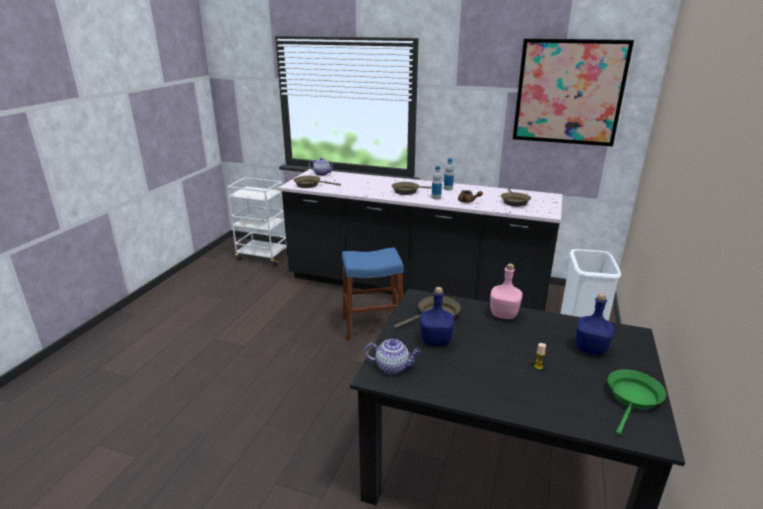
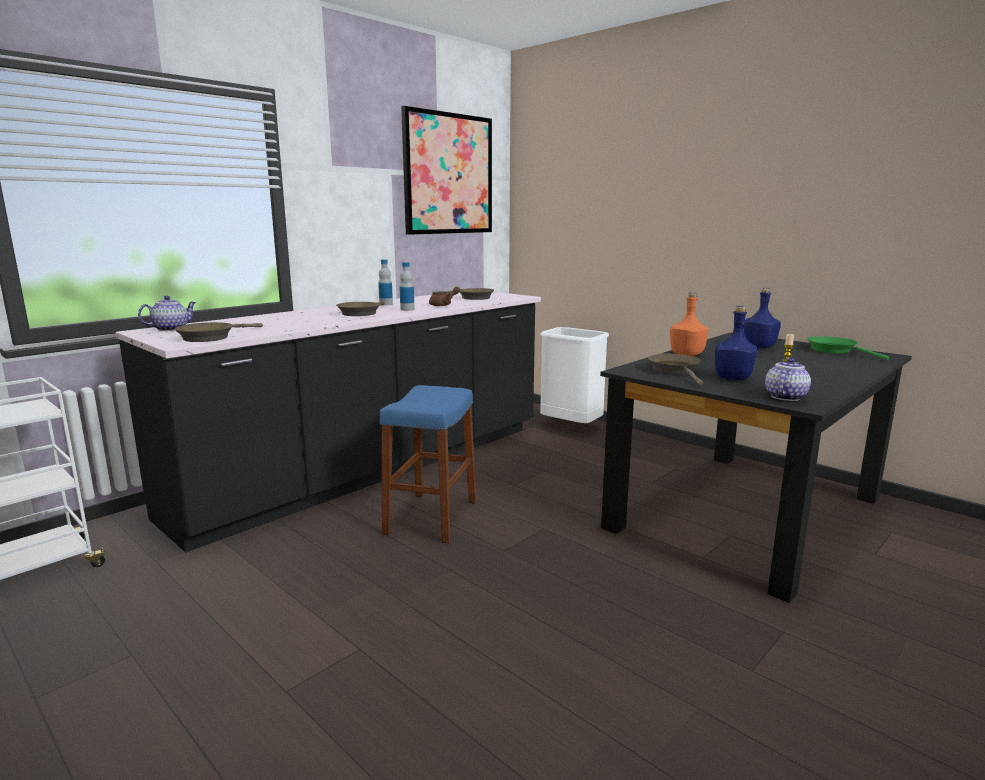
camera: 65 degrees left, 10 degrees down
(504, 315) = (687, 354): pink bottle -> orange bottle

